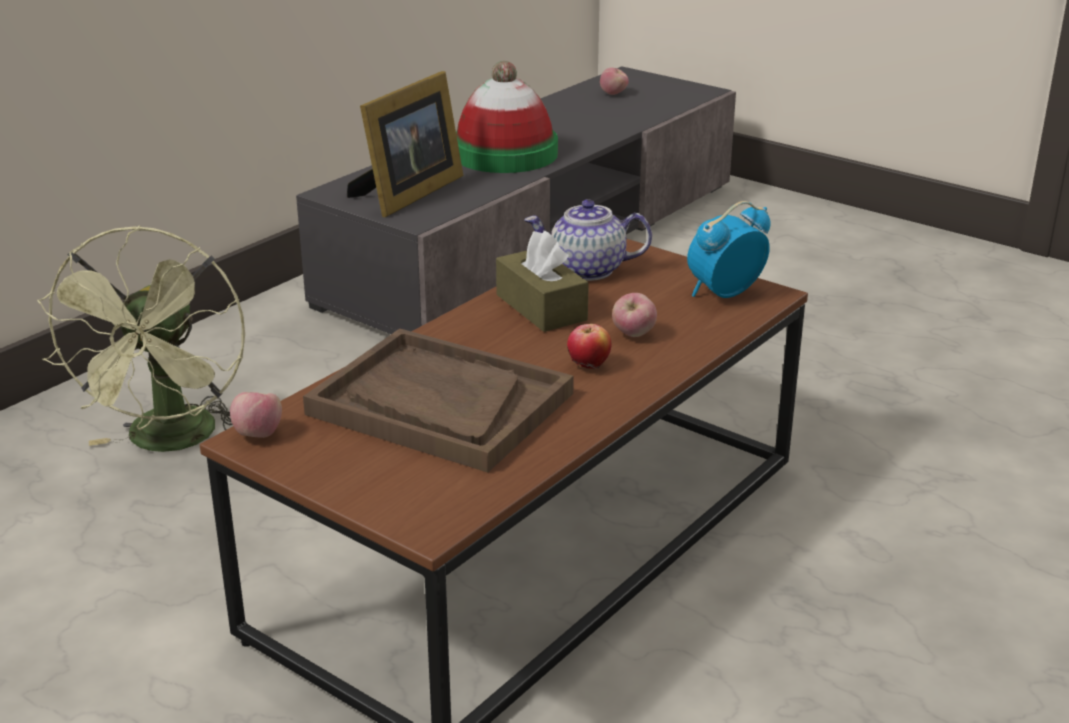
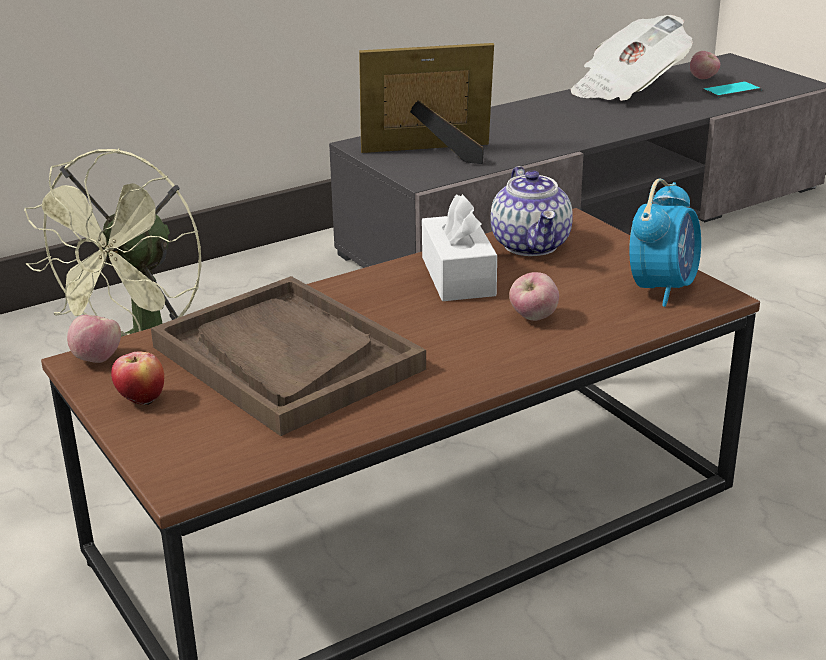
camera: 20 degrees right, 0 degrees up
(407, 194) = (432, 153): picture frame -> picture frame turned 150 degrees counterclockwise
(505, 154) = (553, 125): hat -> none
(541, 307) = (458, 276): brown tissue box -> white tissue box
(551, 111) = (627, 89): none -> newspaper
(586, 270) = (532, 245): teapot -> teapot turned 120 degrees counterclockwise
(588, 367) = (462, 344): apple -> apple (141, 401)
(646, 103) = (731, 91): none -> phone
(723, 293) = (662, 289): alarm clock -> alarm clock turned 135 degrees clockwise

